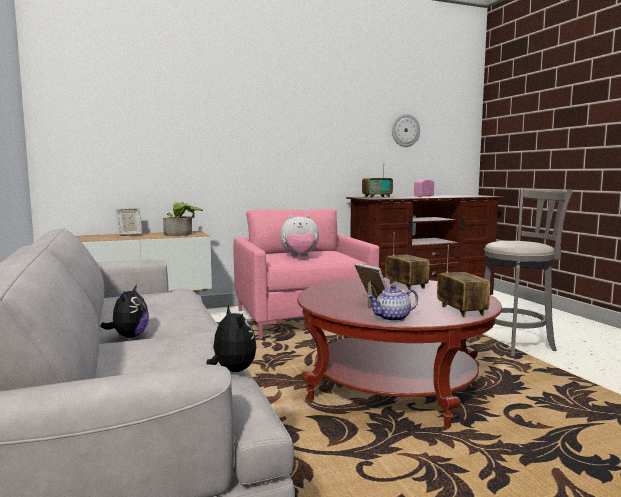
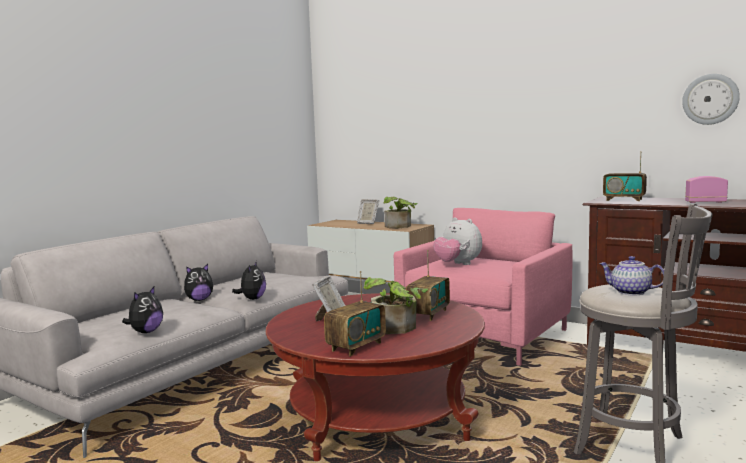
camera: 55 degrees right, 0 degrees up
(201, 318) = (252, 299): none -> plush toy
(393, 318) = (291, 333): teapot -> teapot (630, 292)
(431, 297) = (395, 329): none -> potted plant

